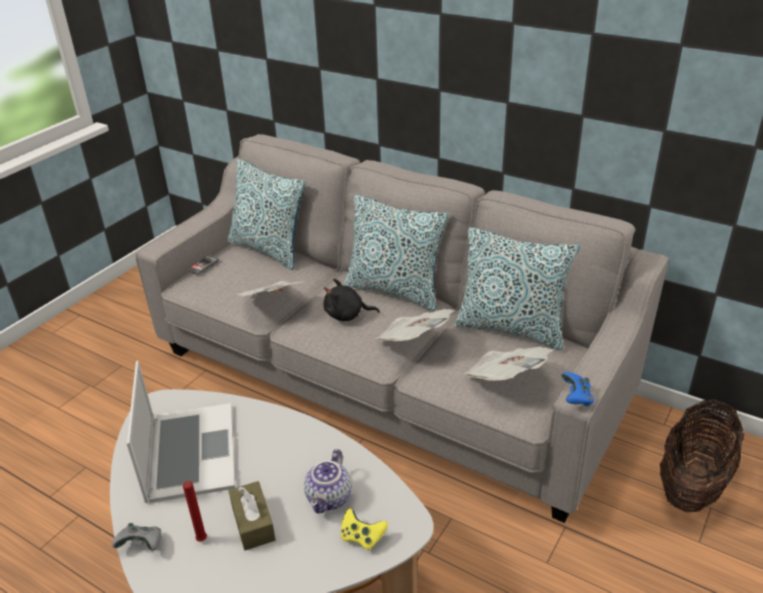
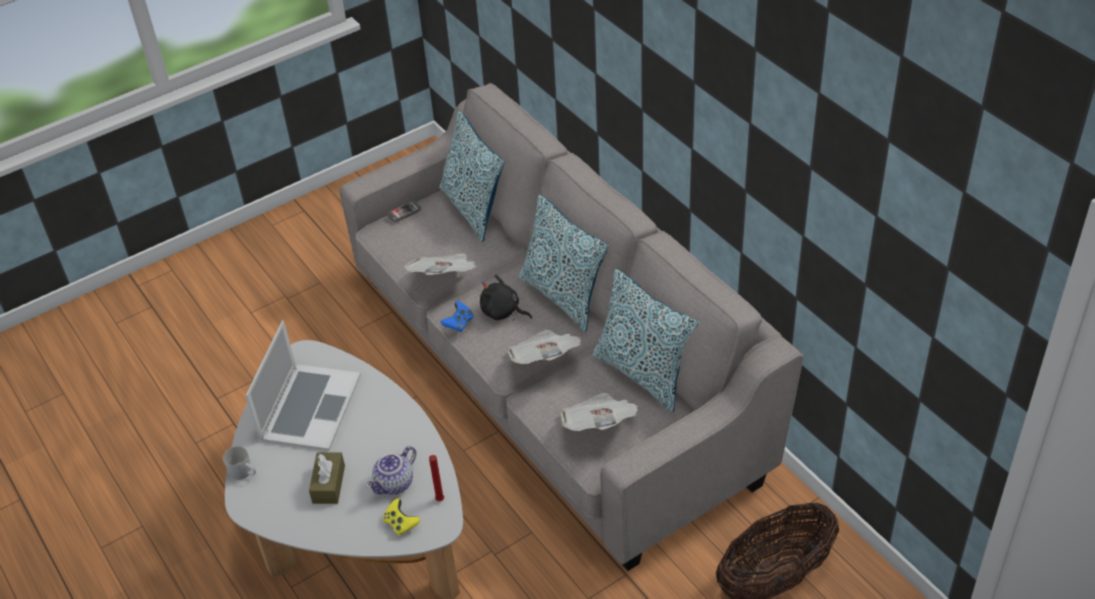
camera: 25 degrees right, 10 degrees up
(142, 545) = (244, 473): grey game controller -> white mug
(202, 541) = (286, 485): red candle -> red candle (440, 501)
(576, 398) = (623, 467): blue game controller -> blue game controller (459, 323)

